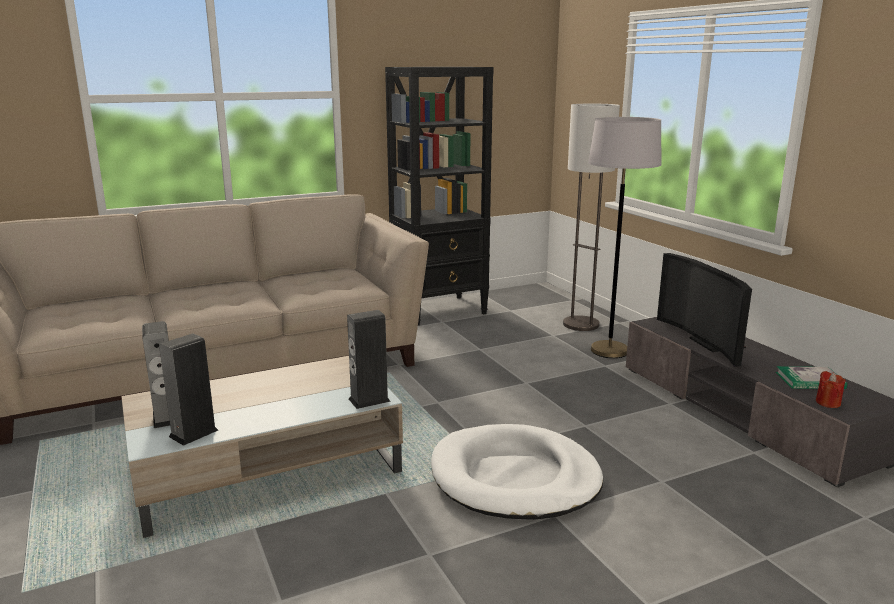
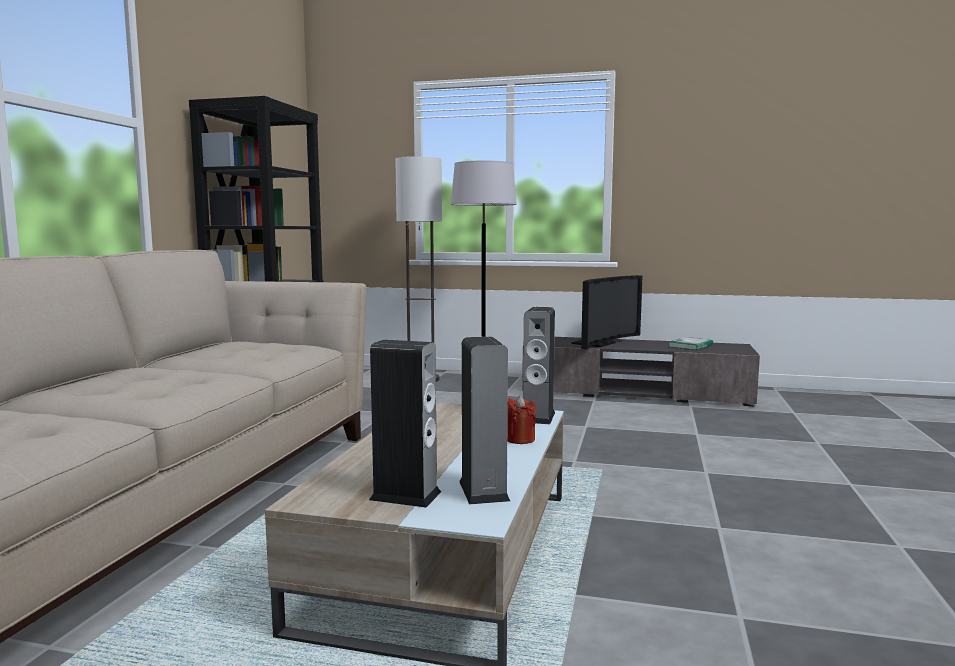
camera: 50 degrees left, 10 degrees down
(515, 478) = (633, 466): white dog bed -> none
(710, 343) = (599, 344): television -> television turned 75 degrees counterclockwise
(828, 403) = (725, 350): red candle -> red candle (519, 439)

